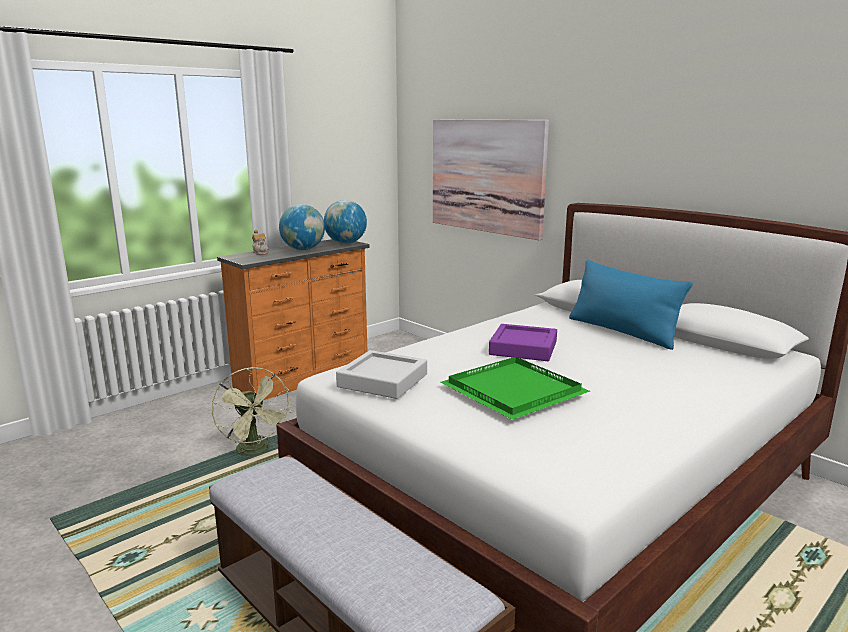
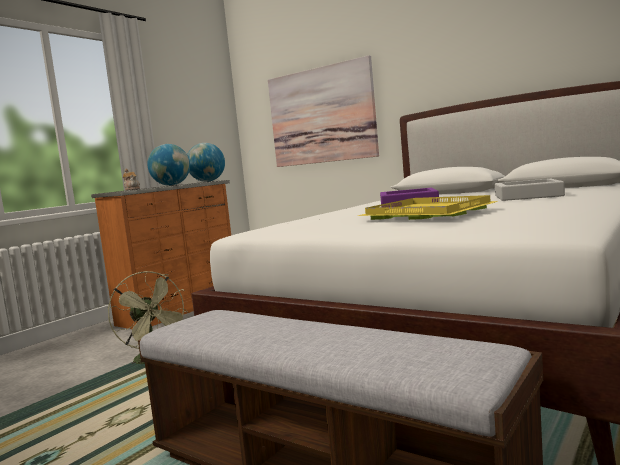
camera: 10 degrees left, 10 degrees down
(383, 380) = (300, 224): grey tray -> grey tray (527, 196)
(516, 391) = (431, 213): green tray -> yellow tray
(622, 332) = (480, 193): blue pillow -> none

